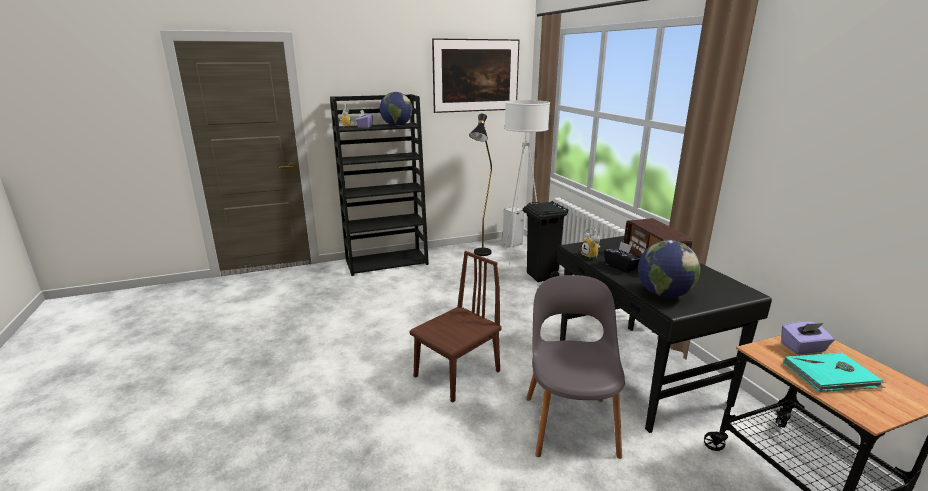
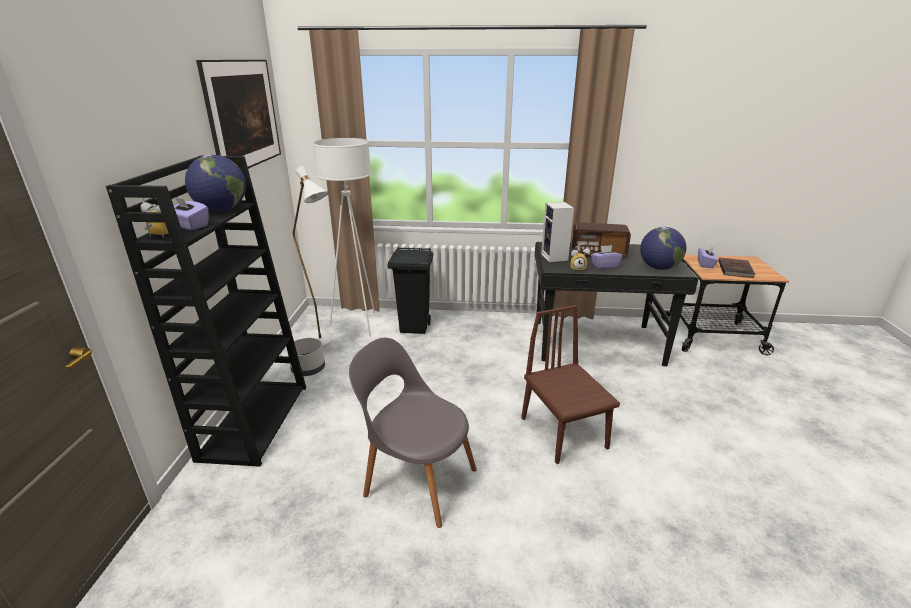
camera: 65 degrees left, 5 degrees up
(447, 259) = (308, 369): none -> grey planter
(481, 255) = (326, 345): black floor lamp -> white floor lamp
(512, 244) = (322, 318): speaker -> speaker (555, 257)
(570, 422) = (649, 393): grey chair -> grey chair (417, 479)
(621, 267) = (604, 265): black tissue box -> purple tissue box
(831, 376) = (736, 269): turquoise book -> brown book

